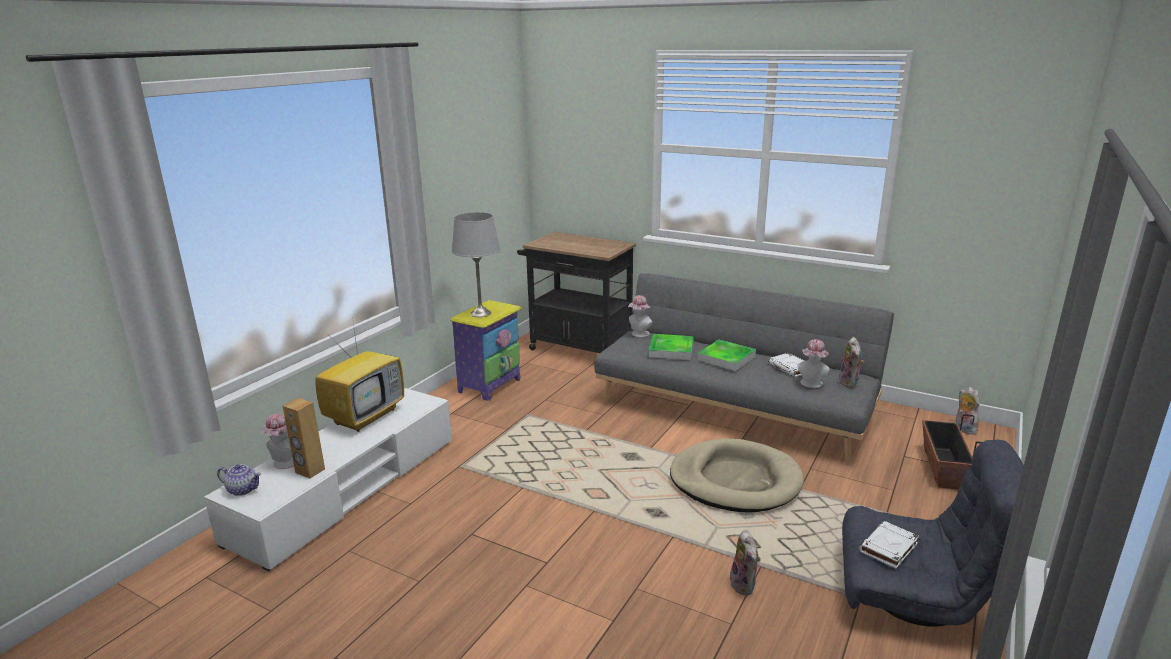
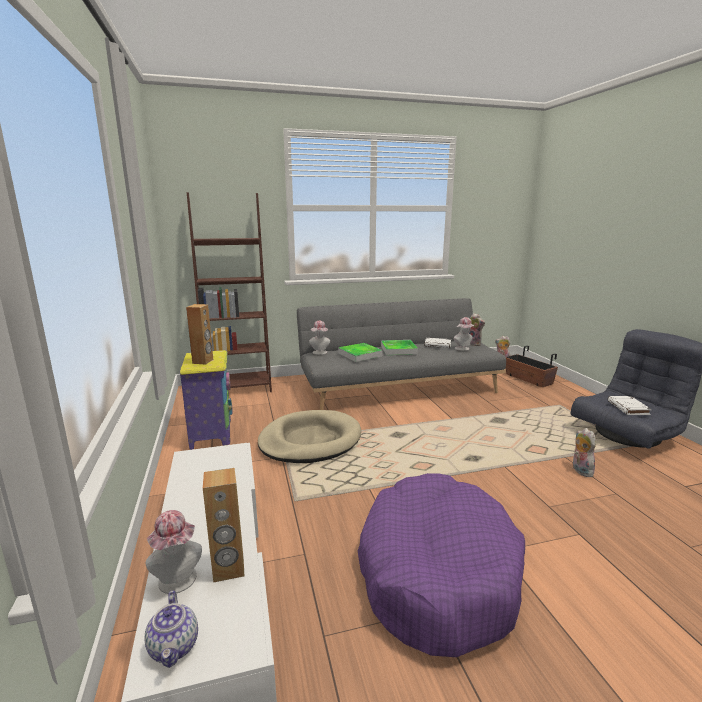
camera: 45 degrees left, 5 degrees down
(243, 489) = (175, 647): teapot -> teapot turned 105 degrees clockwise
(366, 416) = (190, 488): television -> none
(460, 565) = (436, 572): none -> purple dog bed
(480, 313) = (203, 361): grey table lamp -> brown speaker
(577, 348) = (238, 388): black cart -> brown bookcase
(735, 480) = (471, 422): beige dog bed -> beige dog bed (310, 440)
(745, 585) = (580, 470): plush toy -> plush toy turned 135 degrees counterclockwise

